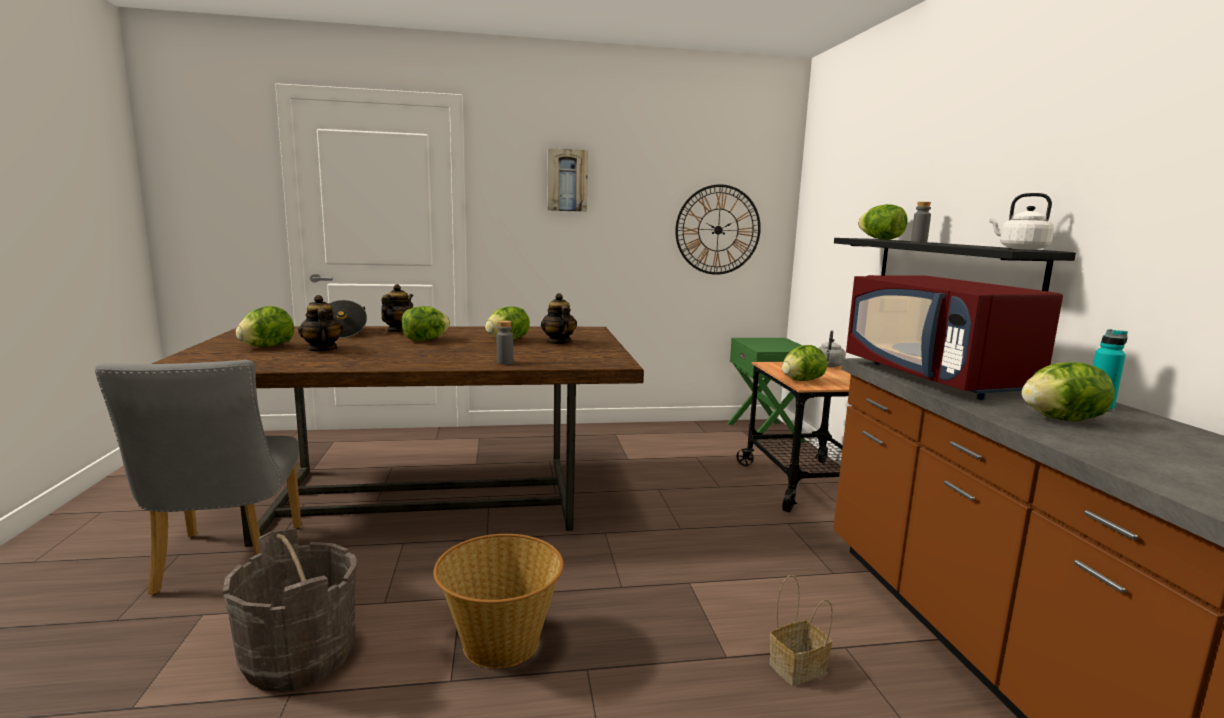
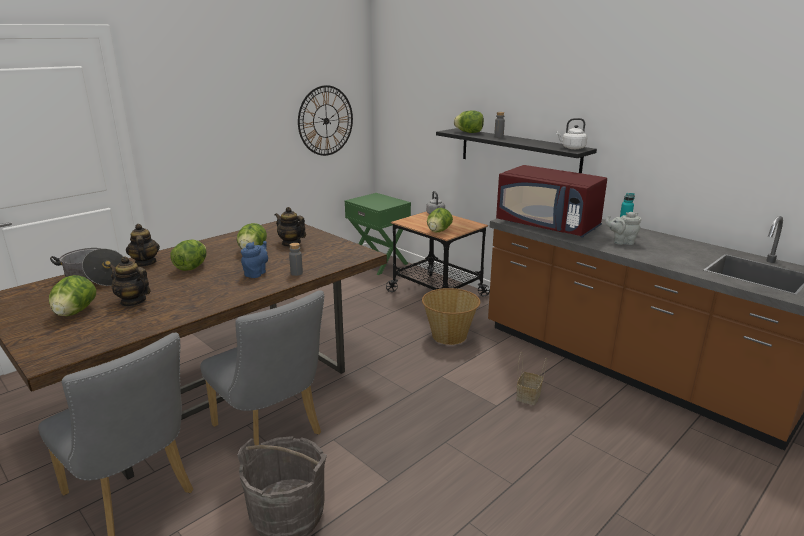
camera: 35 degrees left, 10 degrees up
(412, 561) = (272, 433): none -> grey chair
(468, 354) = (256, 273): none -> blue teapot
(500, 644) = (389, 451): basket -> basket (449, 336)
(567, 180) = (213, 96): picture -> none
(1061, 419) = (621, 242): lettuce -> grey teapot

